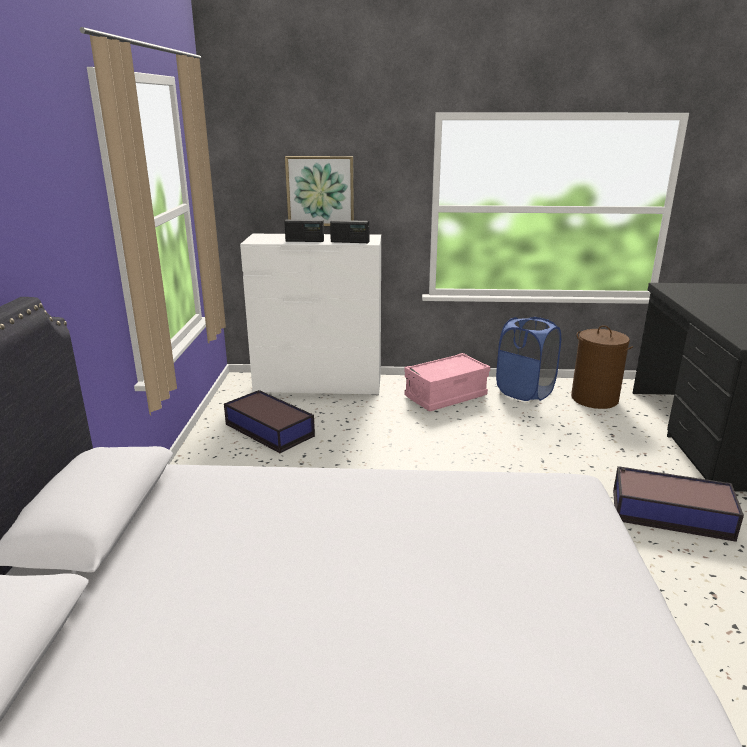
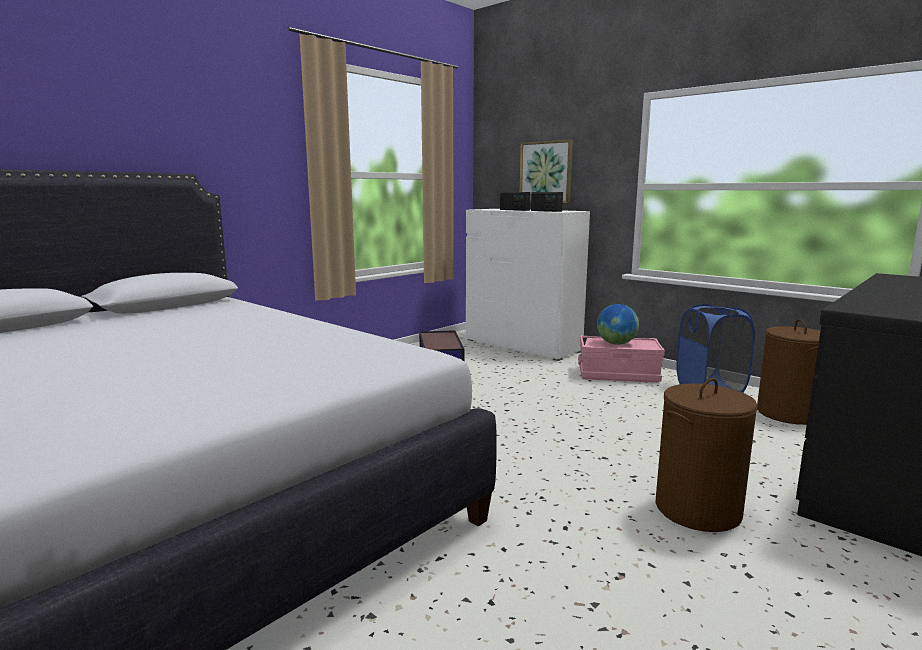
camera: 40 degrees right, 10 degrees down
(444, 369) = (616, 343): none -> globe
(669, 513) = (698, 509): storage box -> brown laundry basket

